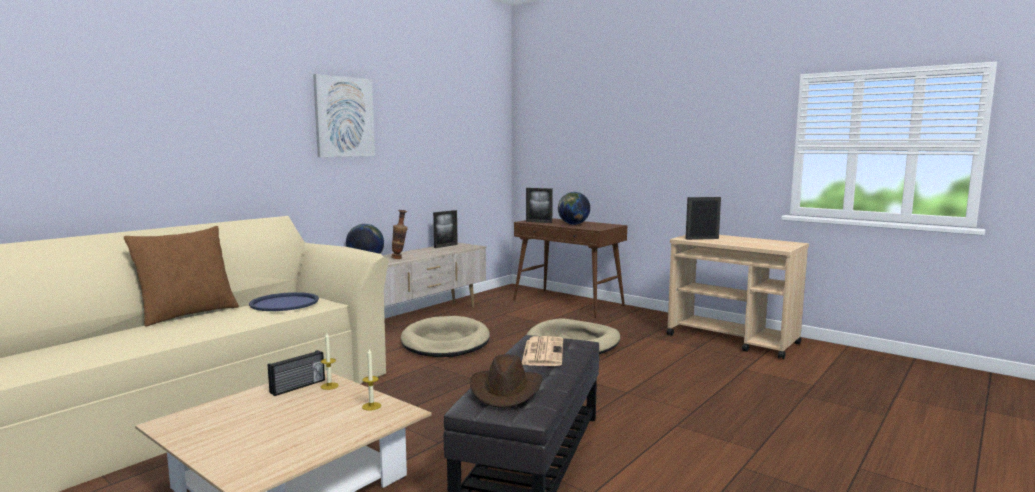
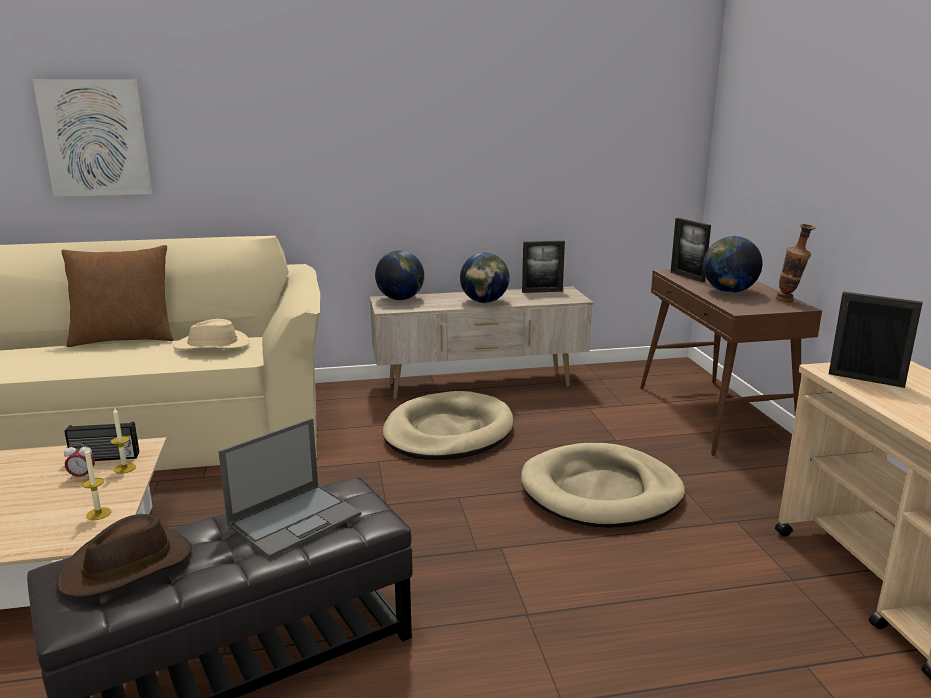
camera: 40 degrees right, 10 degrees up
(284, 303) = (212, 346): blue tray -> beige hat
(306, 398) = (82, 476): none -> alarm clock
(344, 117) = (386, 104): picture -> picture (95, 138)
(400, 258) = (441, 303): vase -> vase (789, 302)
(424, 254) = (484, 302): none -> globe
(542, 352) = (295, 519): newspaper -> laptop

